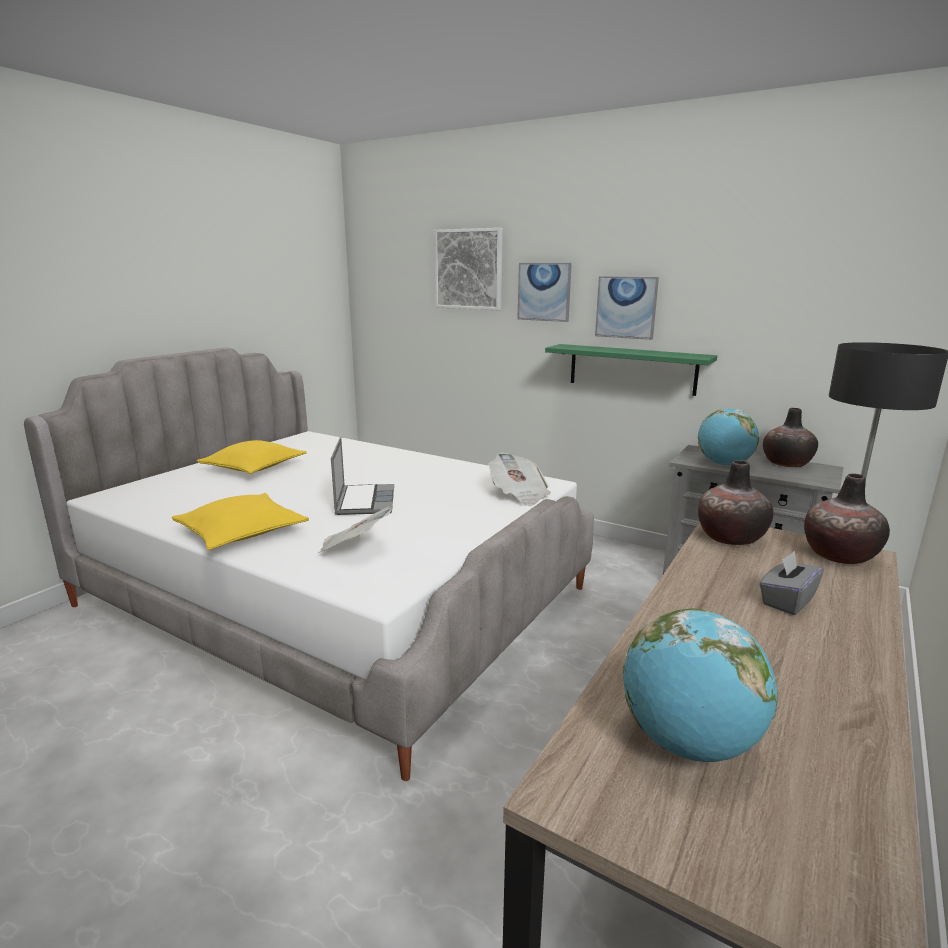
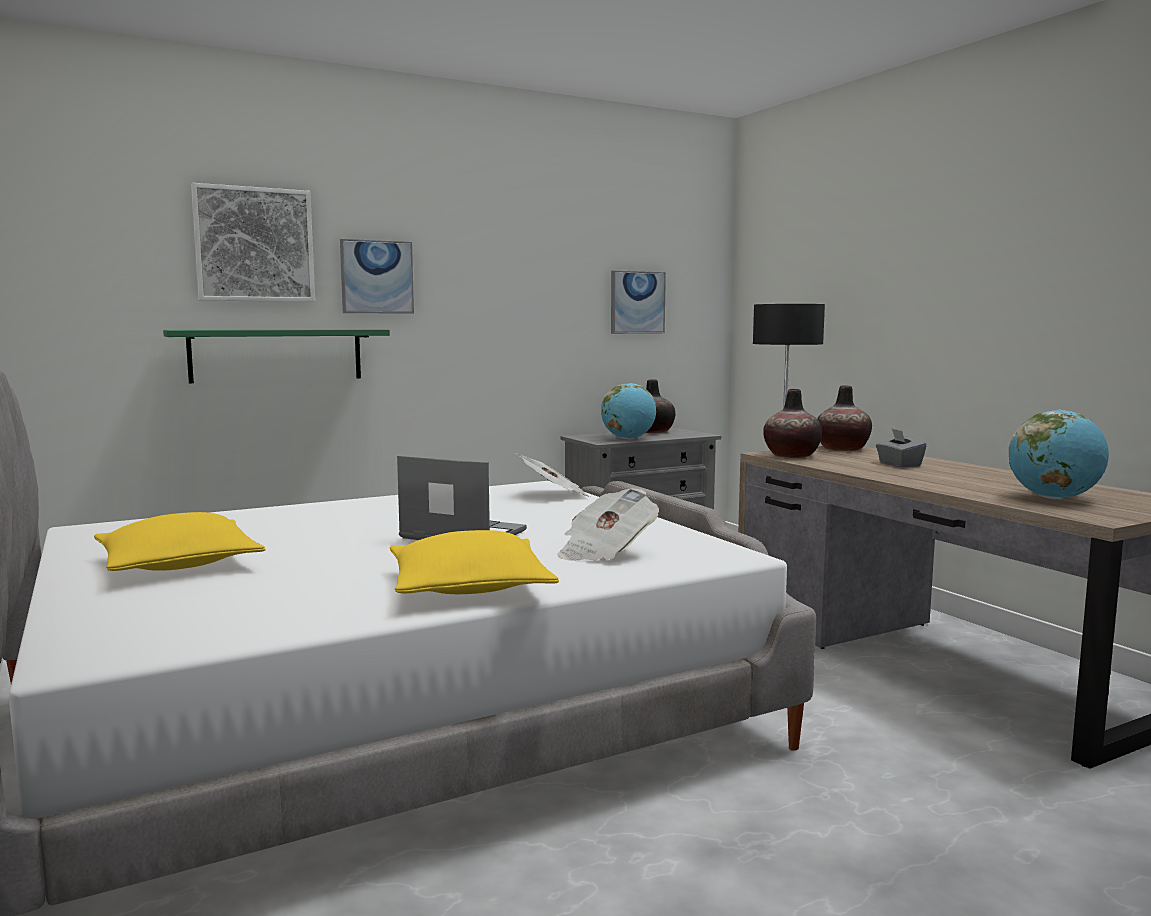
camera: 60 degrees left, 10 degrees down
(626, 307) = (479, 294): picture -> picture (637, 302)
(632, 369) = (492, 363): green shelf -> green shelf (277, 355)

